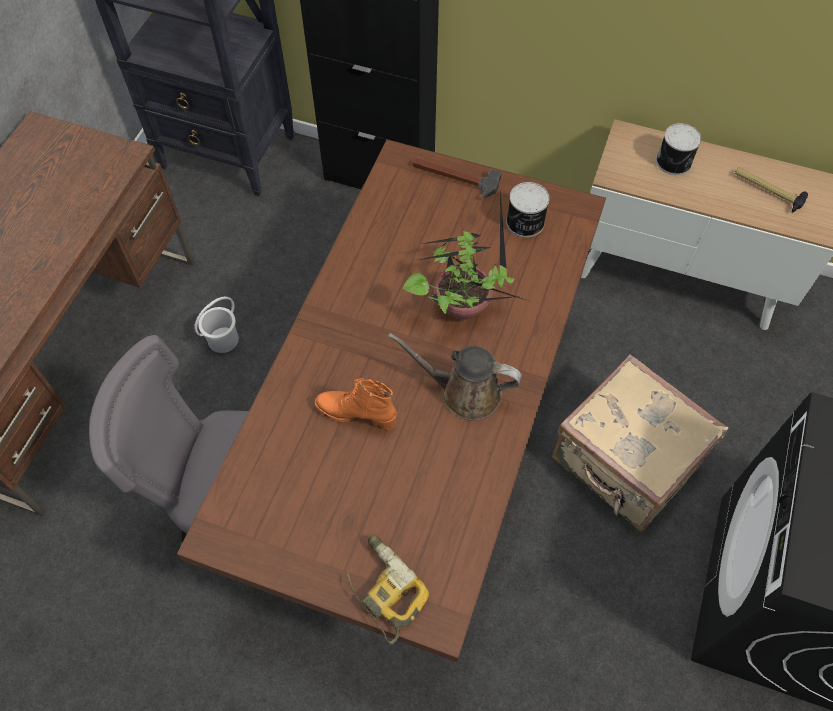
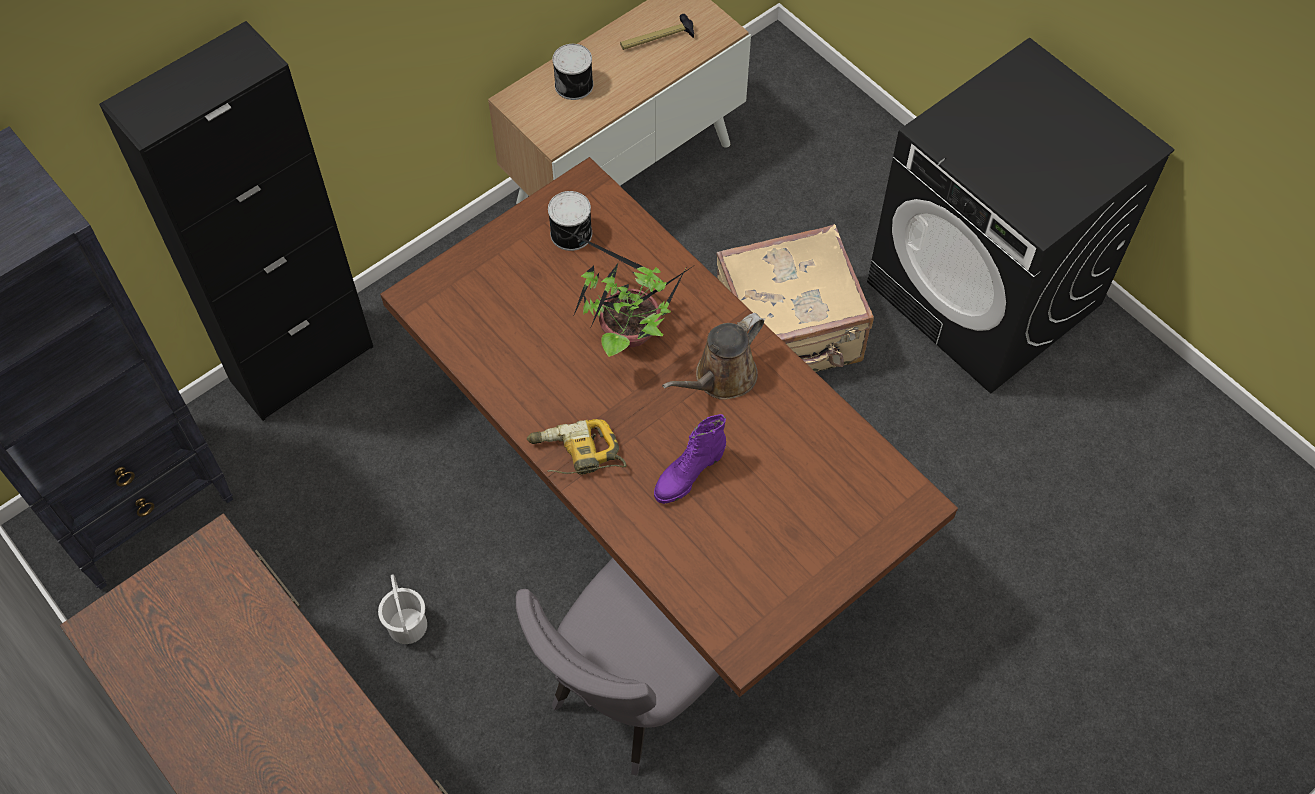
camera: 60 degrees left, 0 degrees up
(356, 413) = (688, 475): orange boot -> purple boot
(383, 589) = (869, 534): power drill -> power drill (576, 455)
(454, 178) = (475, 261): hammer -> none

